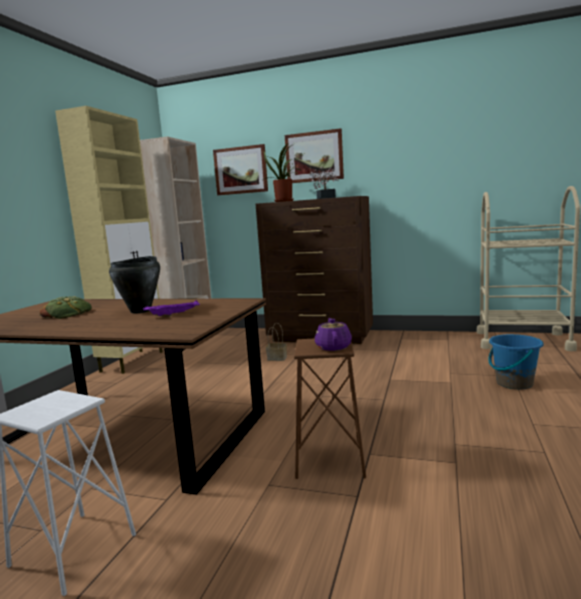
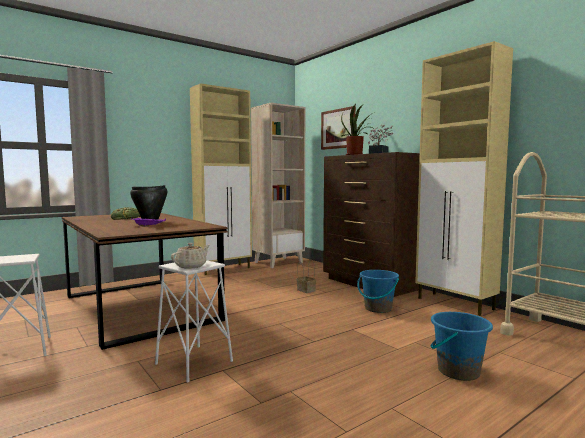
camera: 35 degrees right, 5 degrees down
(314, 157) = (390, 116): picture -> none
(330, 460) = (193, 363): brown stool -> white stool
(333, 347) = (191, 266): purple teapot -> beige teapot
(371, 356) = (378, 308): none -> blue bucket
(415, 336) = (455, 304): none -> beige cabinet

